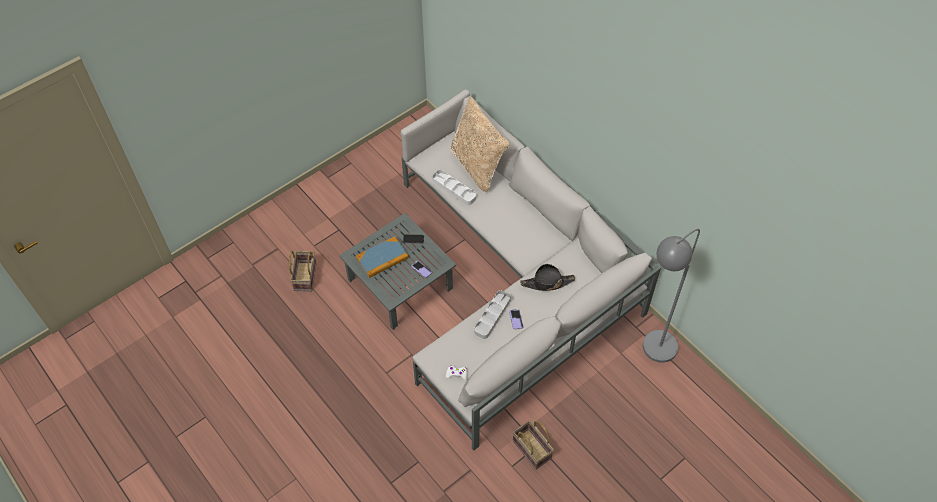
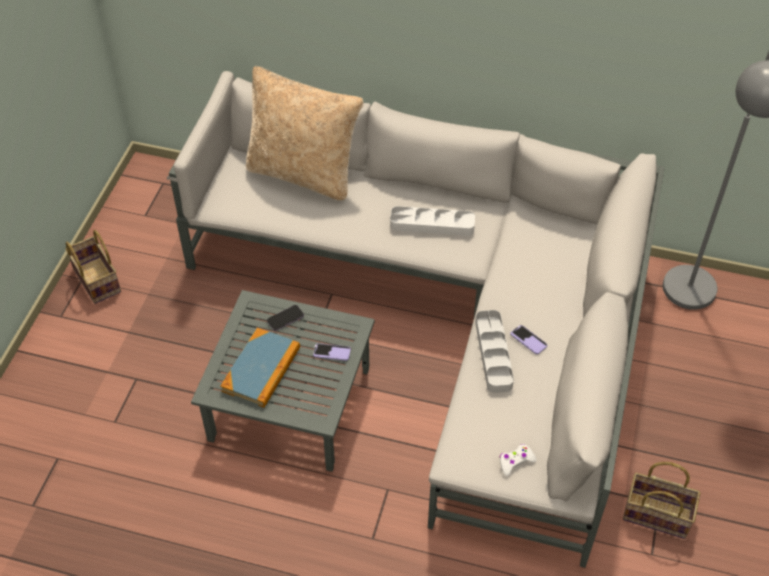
camera: 35 degrees left, 5 degrees down
(304, 276) = (134, 474): basket -> basket (95, 280)
(454, 189) = (294, 219): white tray -> white tray (432, 224)
(547, 282) = (525, 270): black hat -> none

